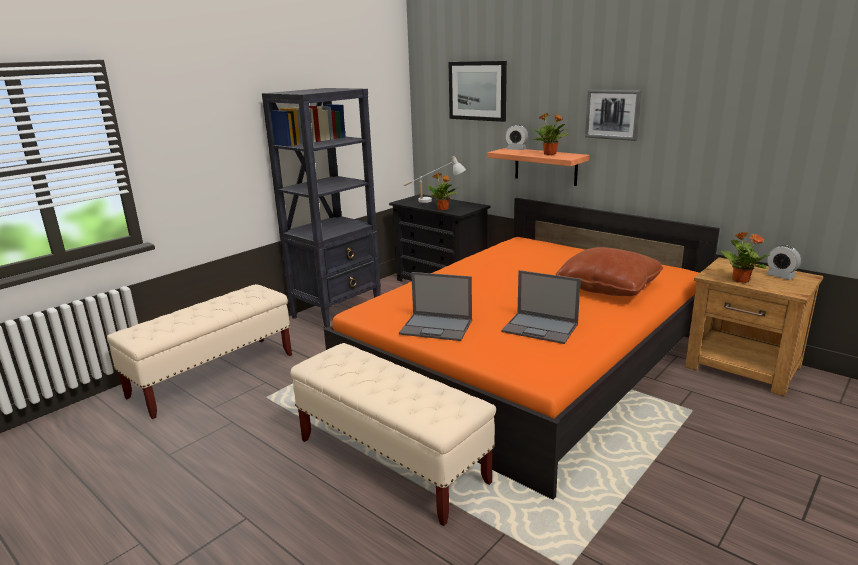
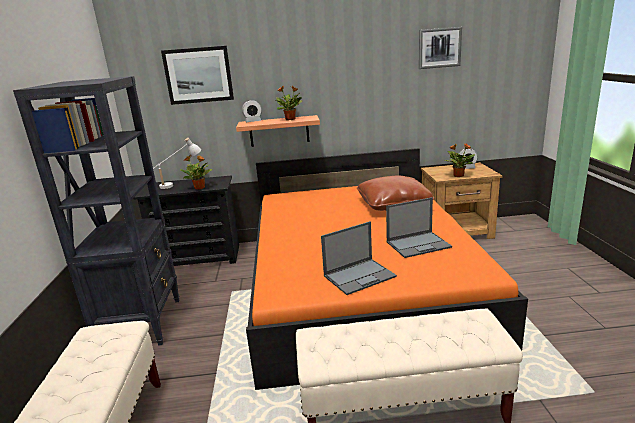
camera: 45 degrees left, 0 degrees up
(612, 114) = (331, 81): picture -> picture (439, 48)

